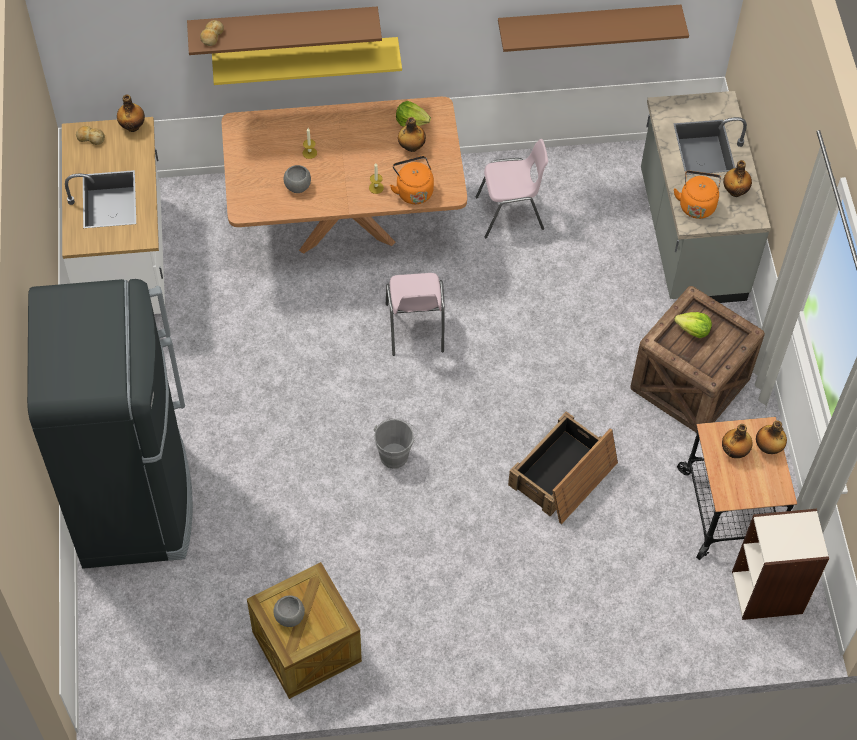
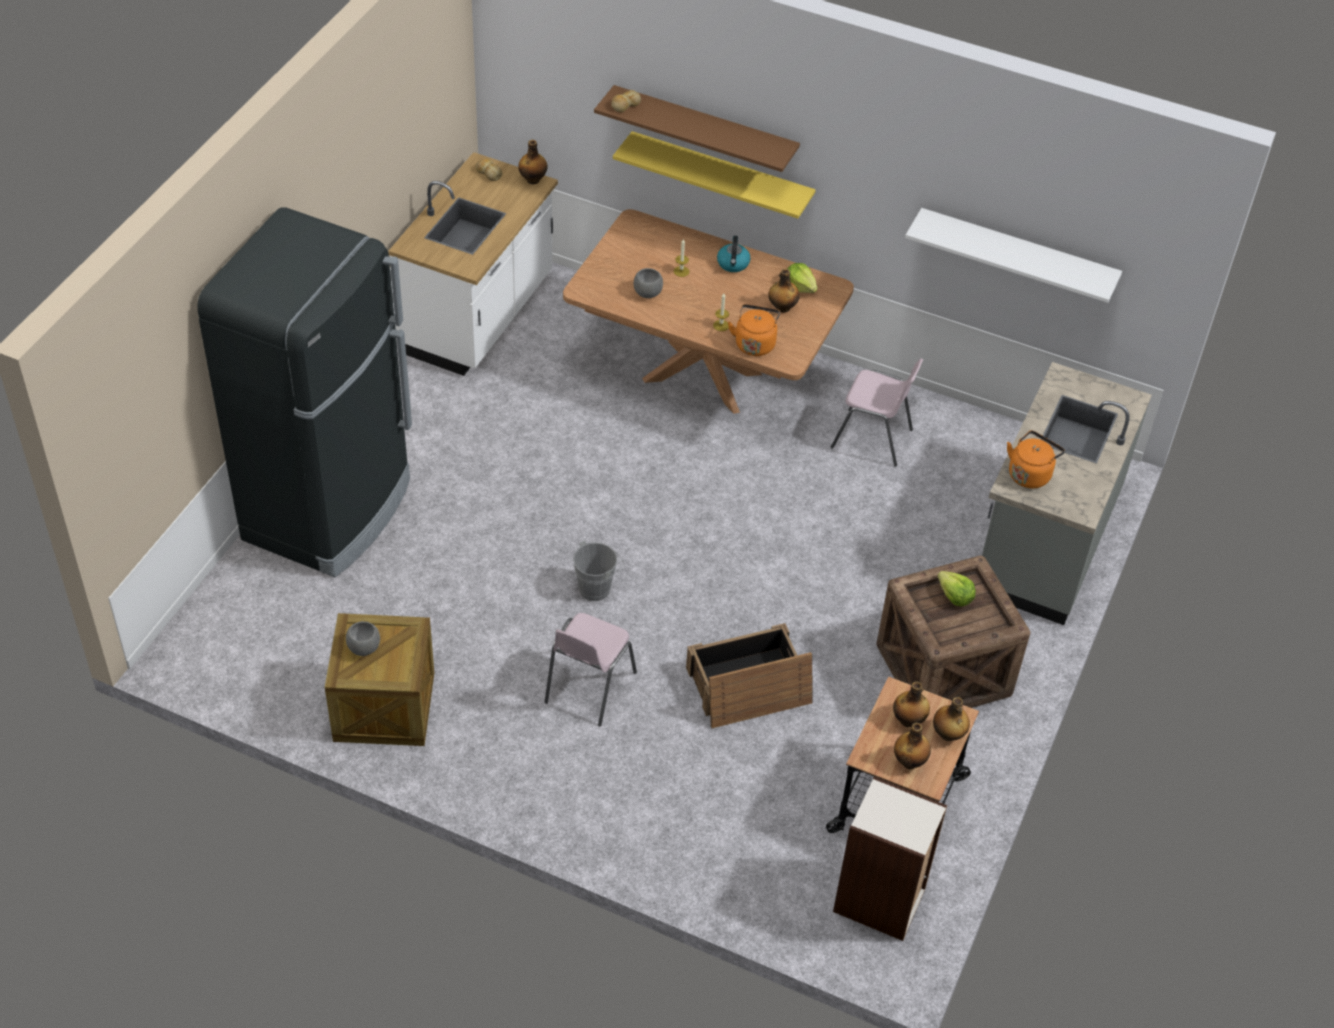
camera: 30 degrees right, 10 degrees down
(345, 125) = (733, 264): none -> kettle
(415, 328) = (700, 492): pink chair -> pink chair (588, 688)
(588, 23) = (1017, 254): brown shelf -> white shelf
(735, 191) = (1081, 480): bottle -> bottle (910, 761)

